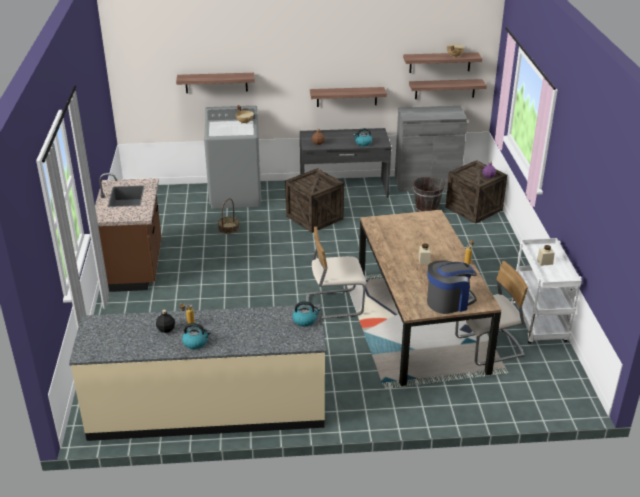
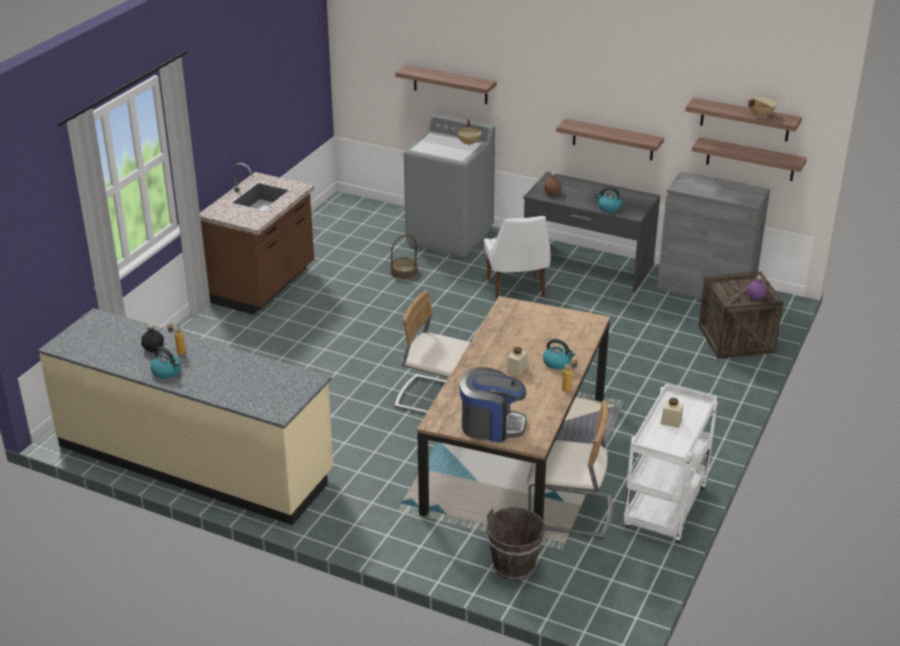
camera: 30 degrees right, 0 degrees up
(305, 320) = (297, 387): kettle -> kettle (557, 363)
(314, 217) = (516, 289): crate -> white chair
(426, 209) = (670, 321): brown bucket -> brown bucket (513, 566)

